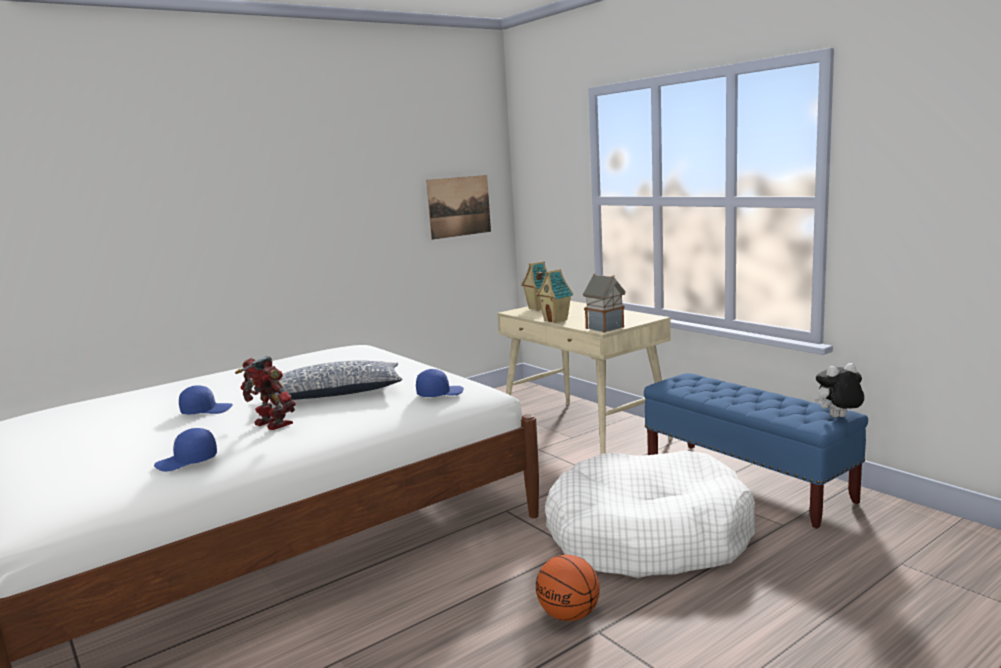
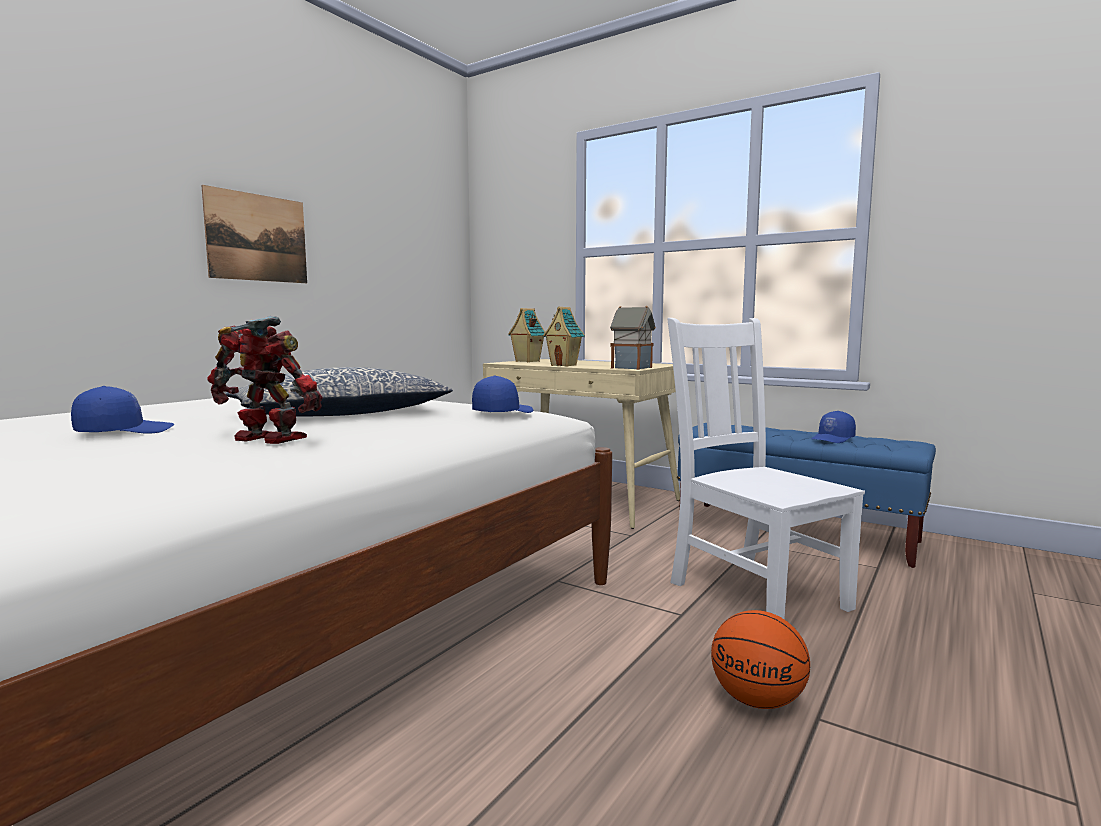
camera: 20 degrees left, 5 degrees down
(187, 462) = (123, 483): blue cap -> blue cap (833, 439)
(459, 206) = (419, 255): picture -> picture (257, 238)
(647, 537) = (753, 593): white dog bed -> white chair
(838, 418) = (919, 445): plush toy -> none

